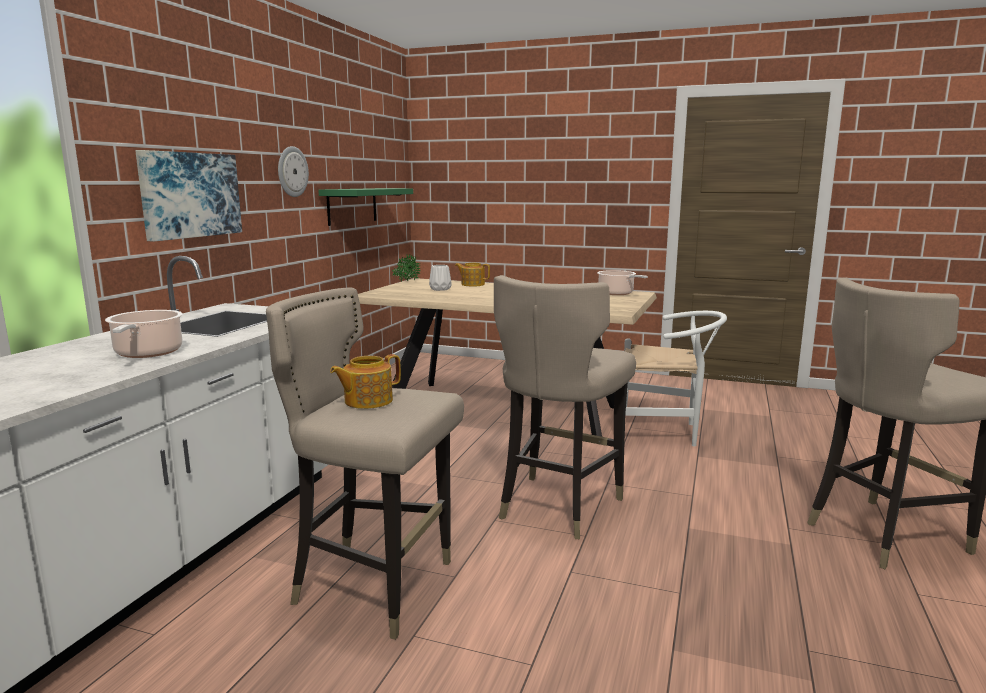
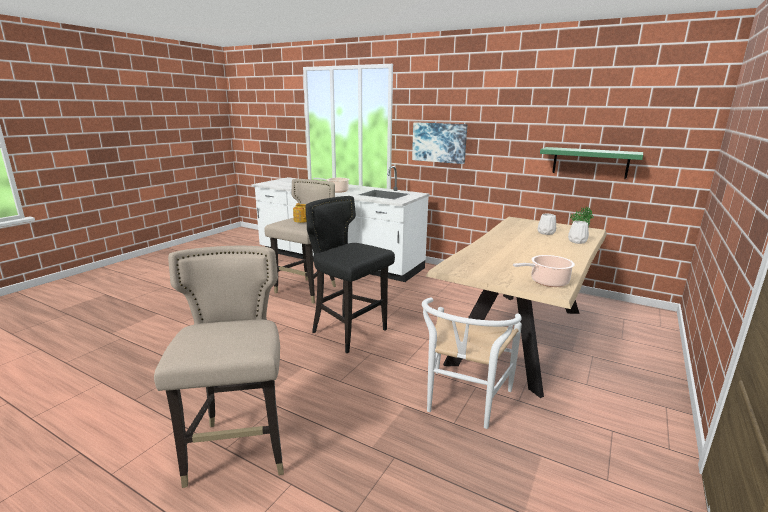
camera: 100 degrees right, 5 degrees up
(292, 171) = (519, 134): wall clock -> none
(472, 284) = (577, 241): teapot -> white vase
(558, 505) = (349, 332): beige stool -> black stool

